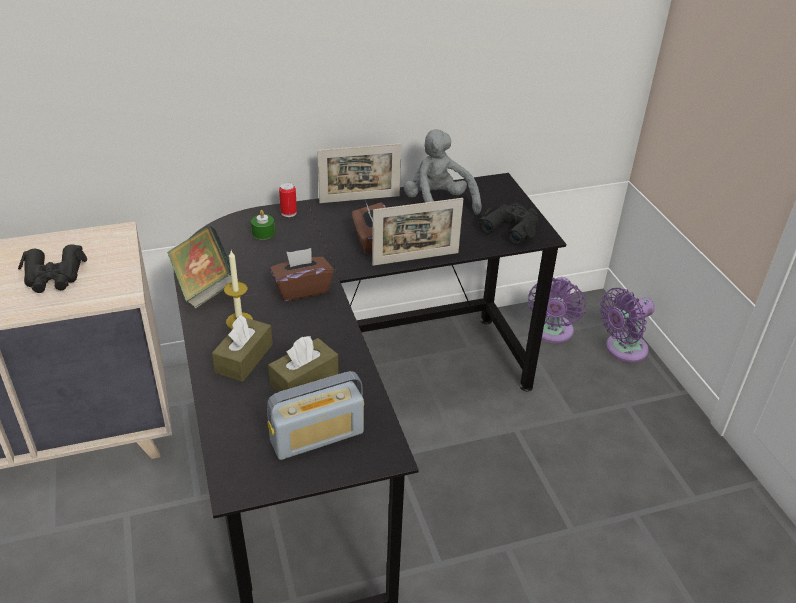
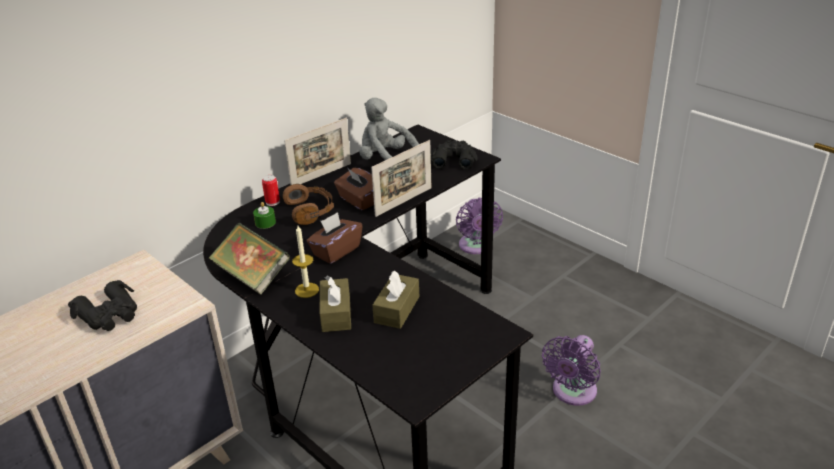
camera: 25 degrees left, 5 degrees down
(315, 235) = (310, 211): none -> brown headphones
(317, 437) = (443, 343): radio -> none
(622, 349) = (533, 240): purple fan -> purple fan (572, 393)

